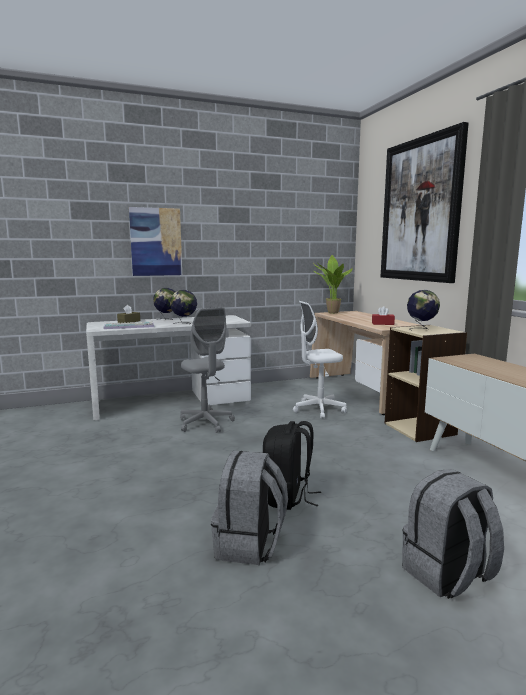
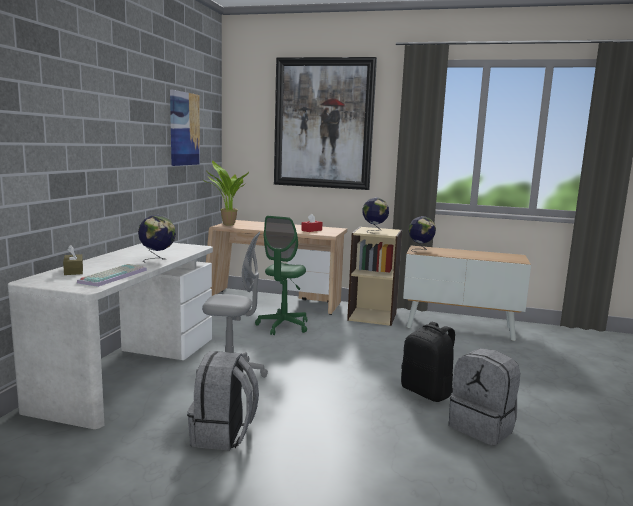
camera: 55 degrees left, 0 degrees up
(156, 242) = (75, 147): picture -> picture (184, 129)
(167, 319) = (108, 259): globe -> globe (420, 250)
(319, 409) = (283, 326): white office chair -> green office chair
(447, 575) = (555, 385): grey backpack -> grey backpack (223, 435)

